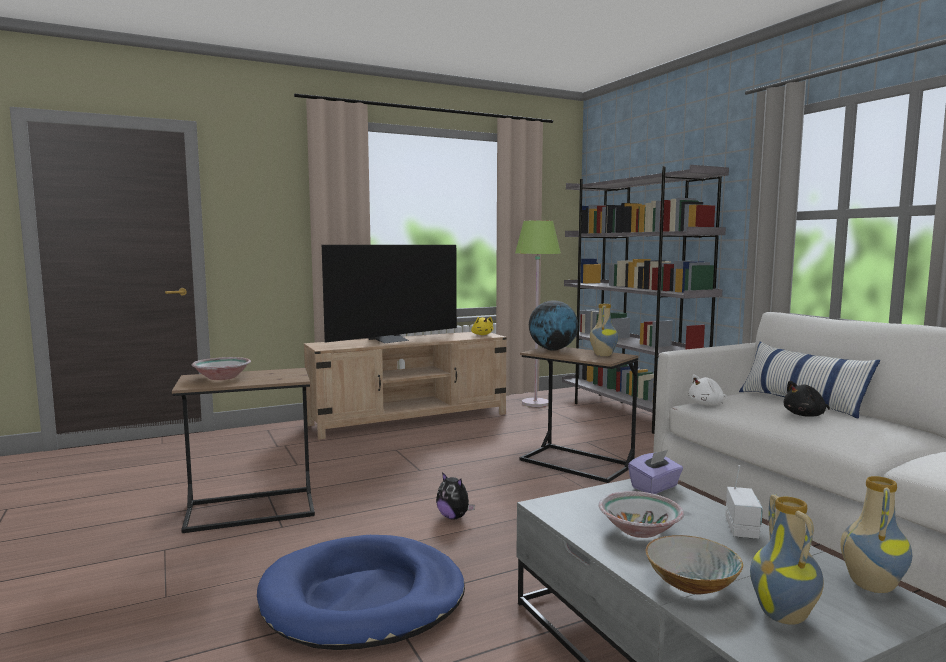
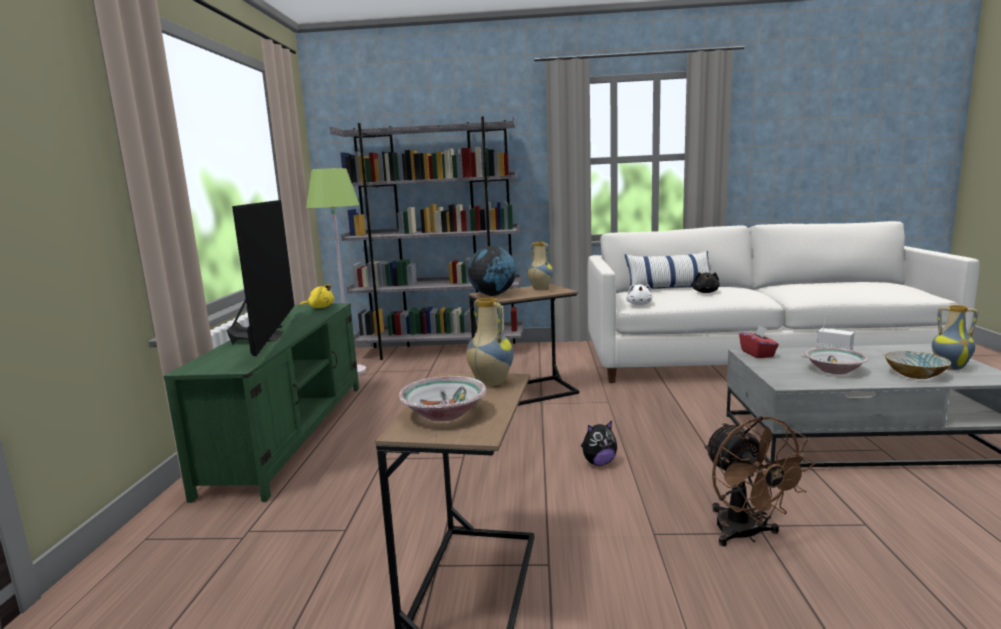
camera: 60 degrees left, 5 degrees up
(363, 598) = (745, 535): blue dog bed -> brown fan
(410, 419) = (291, 433): beige tv stand -> green tv stand
(655, 487) = (757, 354): purple tissue box -> red tissue box
(869, 585) = (907, 347): vase -> vase (490, 383)

